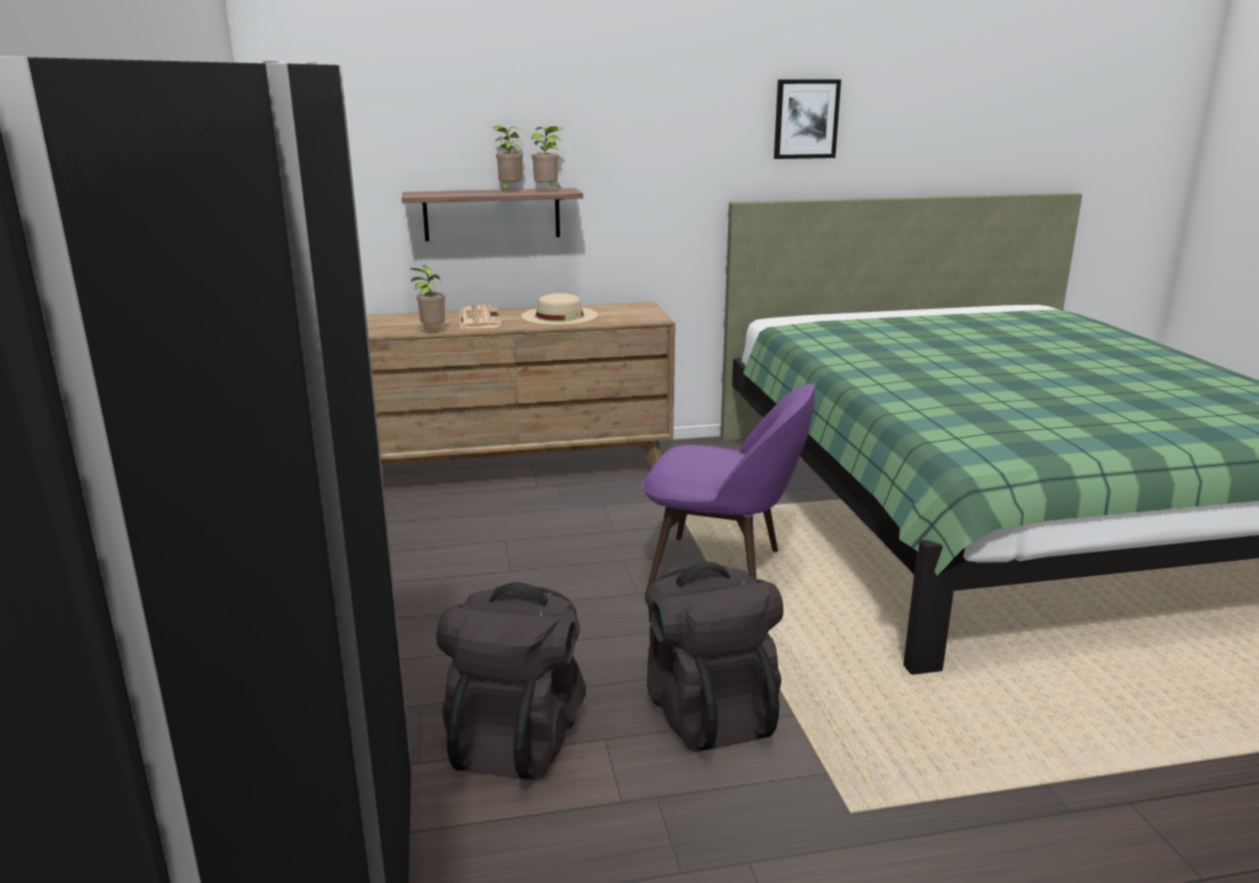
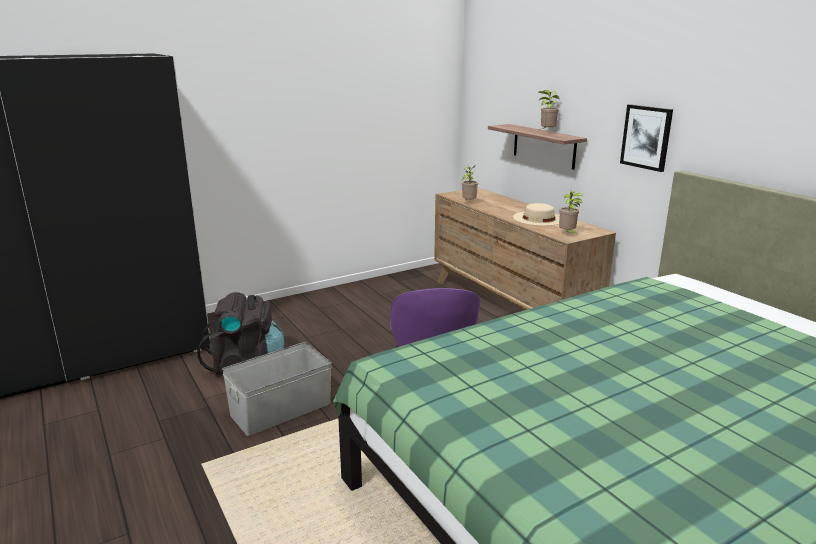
camera: 70 degrees right, 0 degrees up
(479, 318) = (506, 206): newspaper -> none
(548, 191) = (558, 136): potted plant -> potted plant (567, 234)
(707, 710) = (280, 409): black backpack -> grey storage box
(806, 119) = (759, 109): picture -> picture (646, 137)

